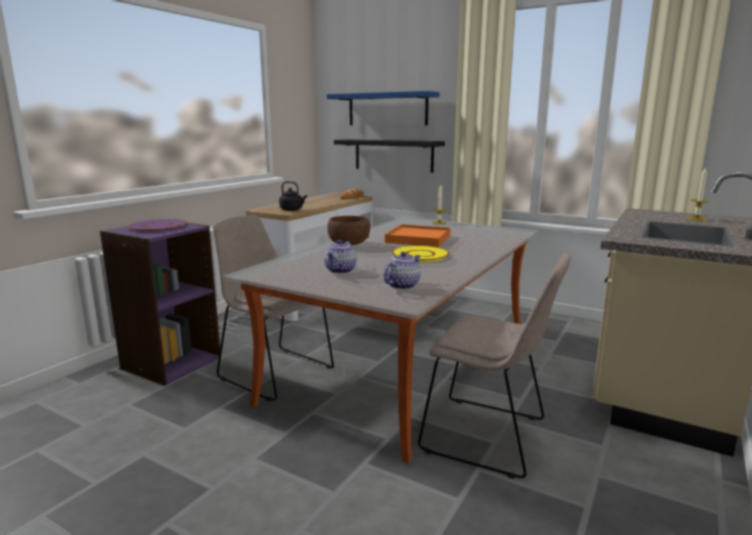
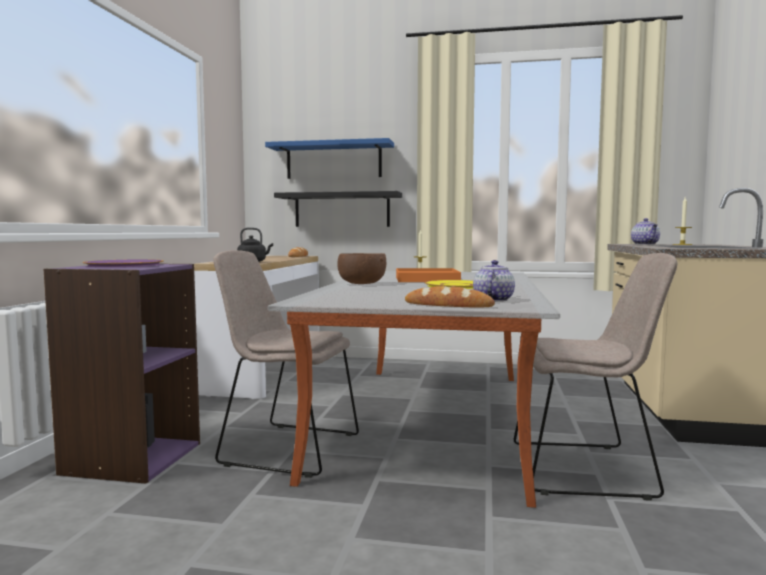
camera: 20 degrees left, 10 degrees down
(340, 271) = (401, 296): teapot -> teapot (645, 244)
(349, 291) = (448, 305): none -> bread

